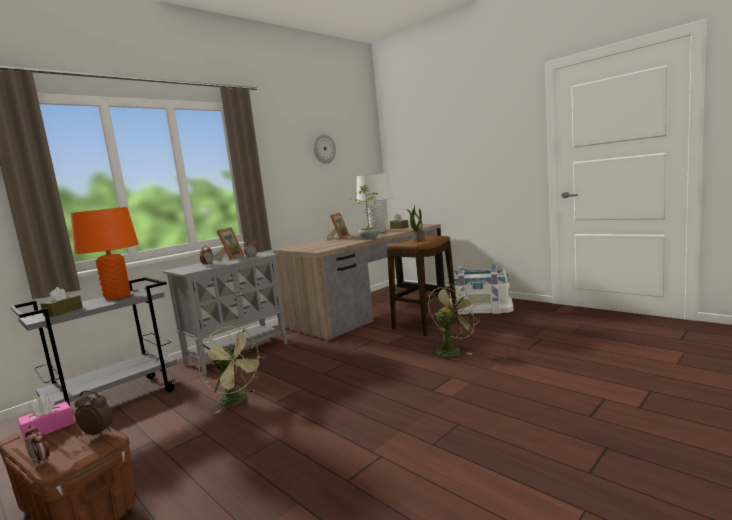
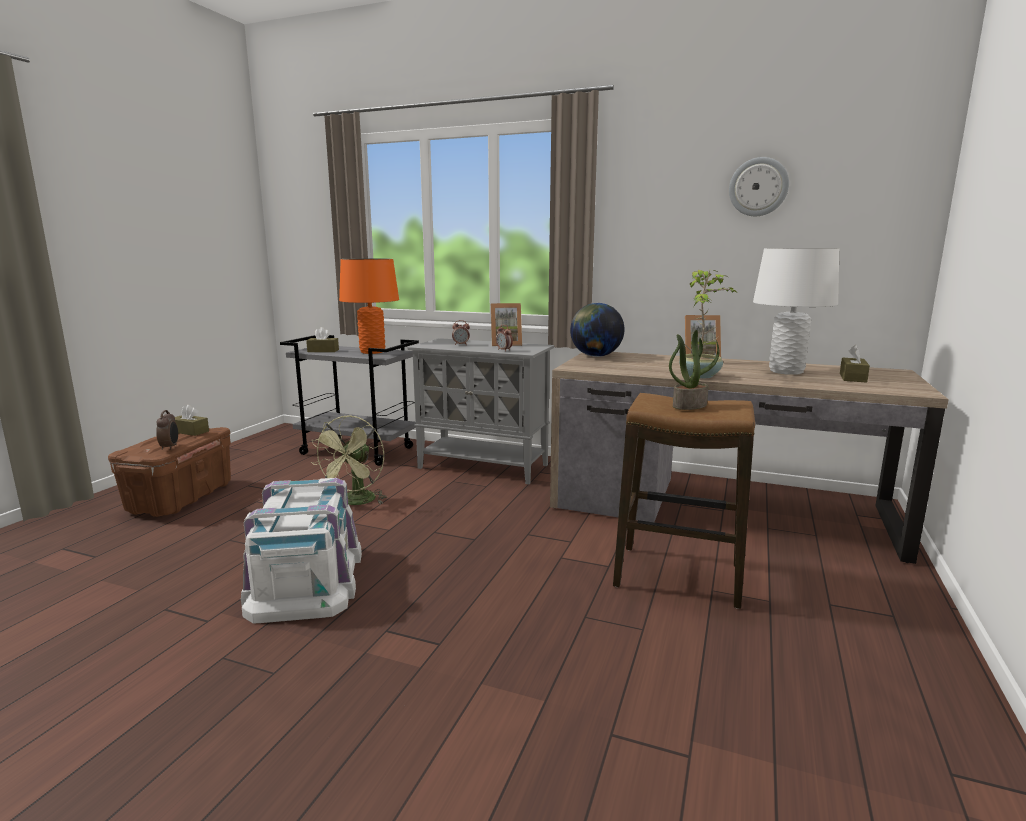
camera: 65 degrees right, 5 degrees up
(41, 461) = (135, 445): alarm clock -> none
(48, 429) = (190, 431): pink tissue box -> brown tissue box
(295, 248) = (595, 356): none -> globe
(451, 350) = (557, 626): green fan -> none
(480, 307) = (854, 629): white storage box -> white storage box (307, 579)

